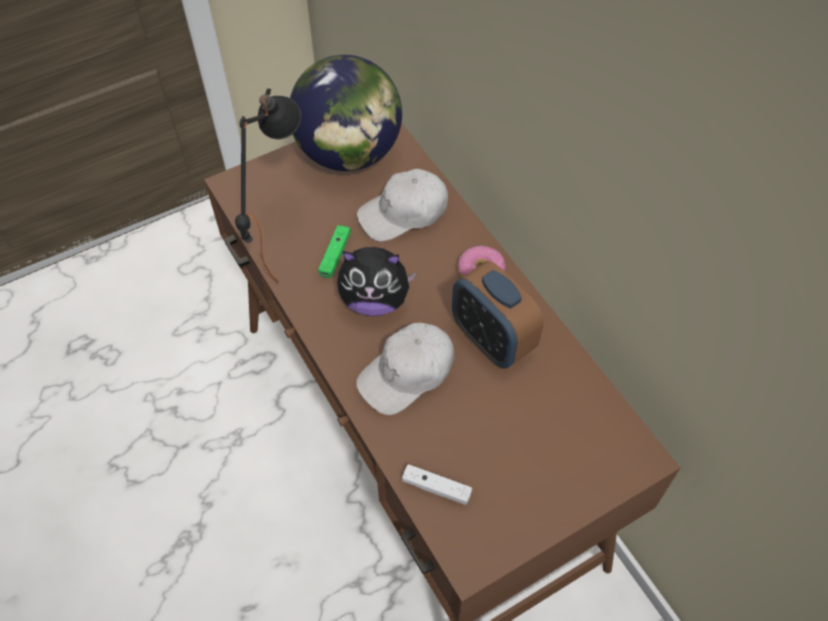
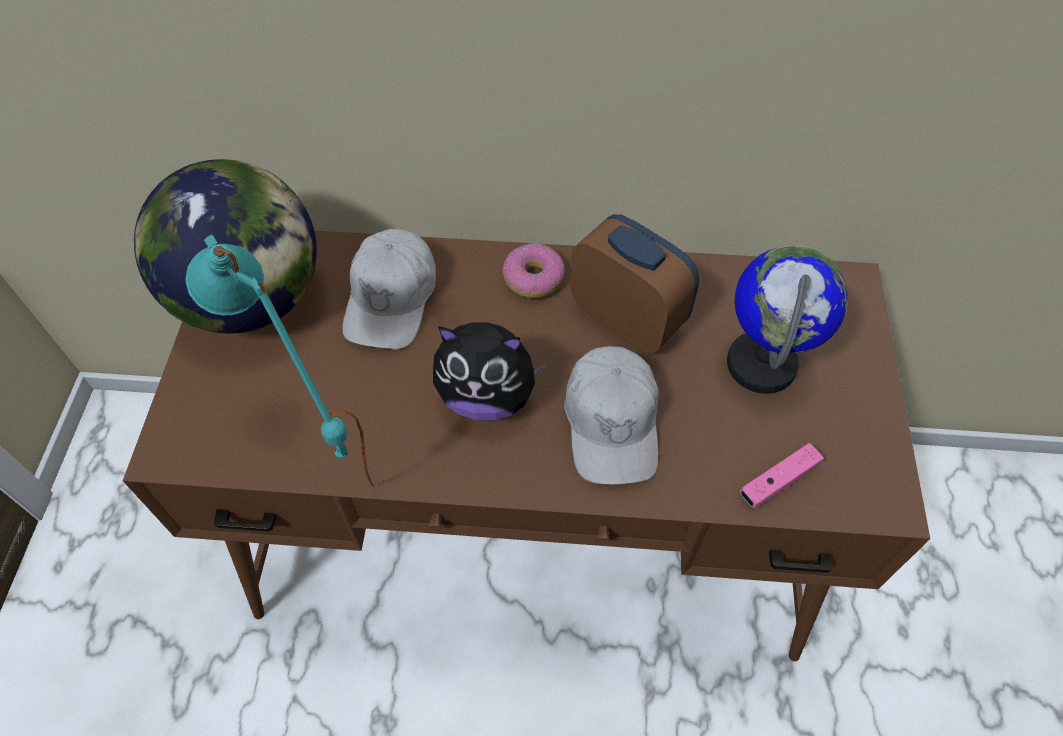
camera: 55 degrees left, 0 degrees up
(279, 245) = (318, 451): black table lamp -> turquoise table lamp
(335, 255) = (388, 400): green game controller -> none
(375, 300) = (487, 396): plush toy -> plush toy turned 60 degrees clockwise
(436, 488) = (778, 480): white game controller -> pink game controller
(492, 339) = (627, 319): alarm clock -> alarm clock turned 135 degrees counterclockwise
(521, 434) = (762, 364): none -> globe

